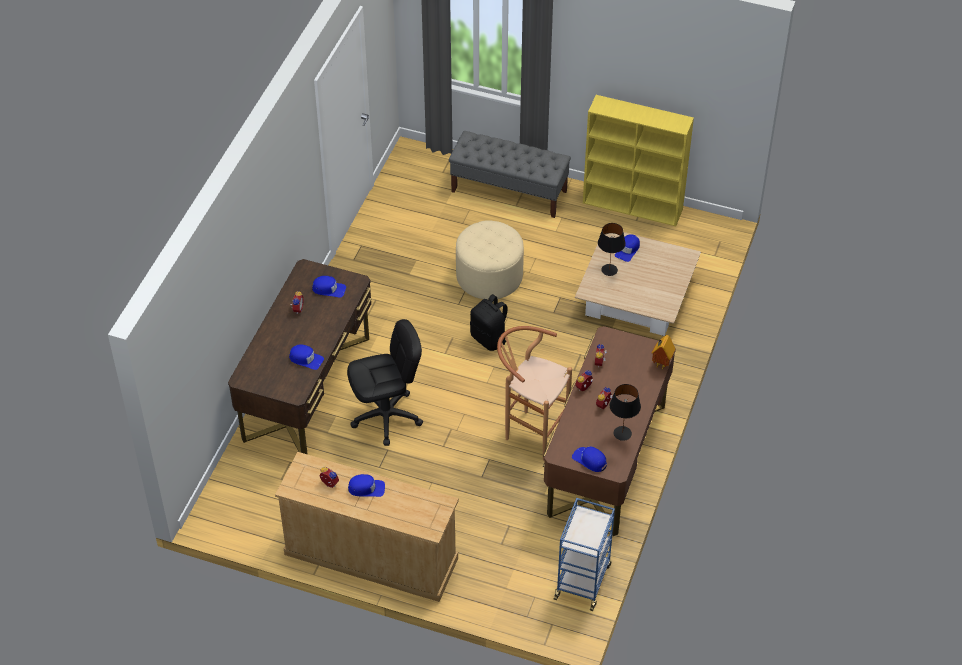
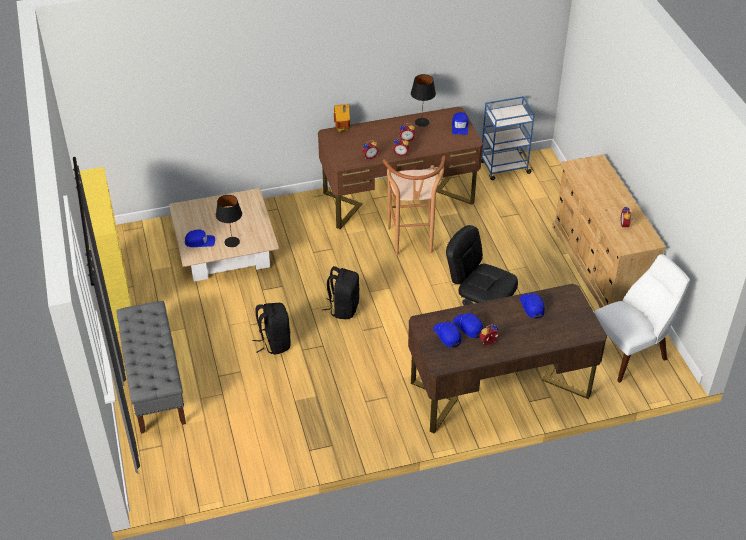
camera: 125 degrees left, 5 degrees down
(255, 503) = (630, 353): none -> white chair
(366, 488) = (605, 205): blue cap -> blue cap (468, 326)
(489, 276) = (274, 342): beige ottoman -> black backpack

